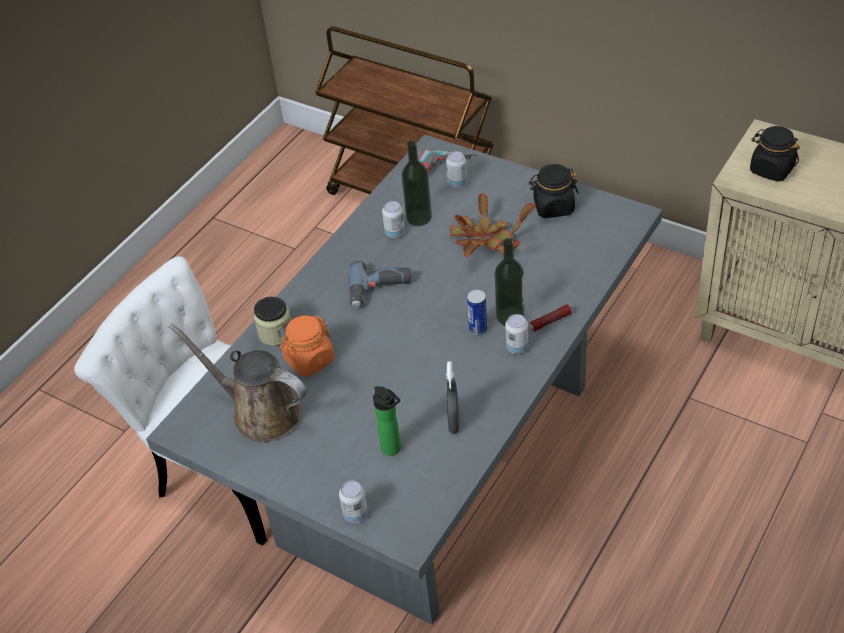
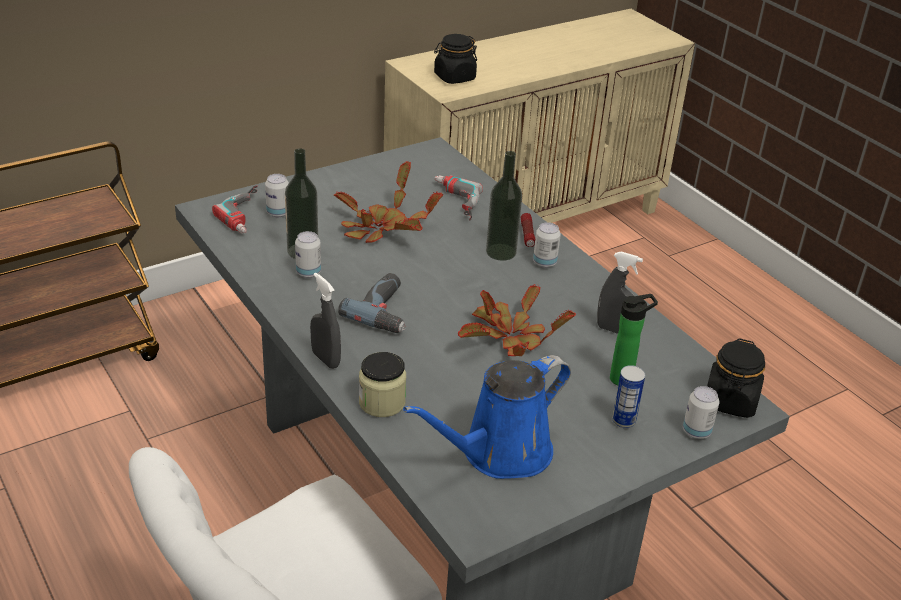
camera: 70 degrees left, 10 degrees down
(260, 412) = (499, 453): brown watering can -> blue watering can
(302, 287) = (325, 359): none -> grey spray bottle
(309, 360) = (449, 392): orange jar -> none
(396, 366) = (508, 338): none -> potted plant
(478, 329) = (501, 274): can -> can (623, 421)
(553, 207) = (377, 179): black jar -> black jar (730, 401)
(559, 260) = (452, 202): none -> power drill

